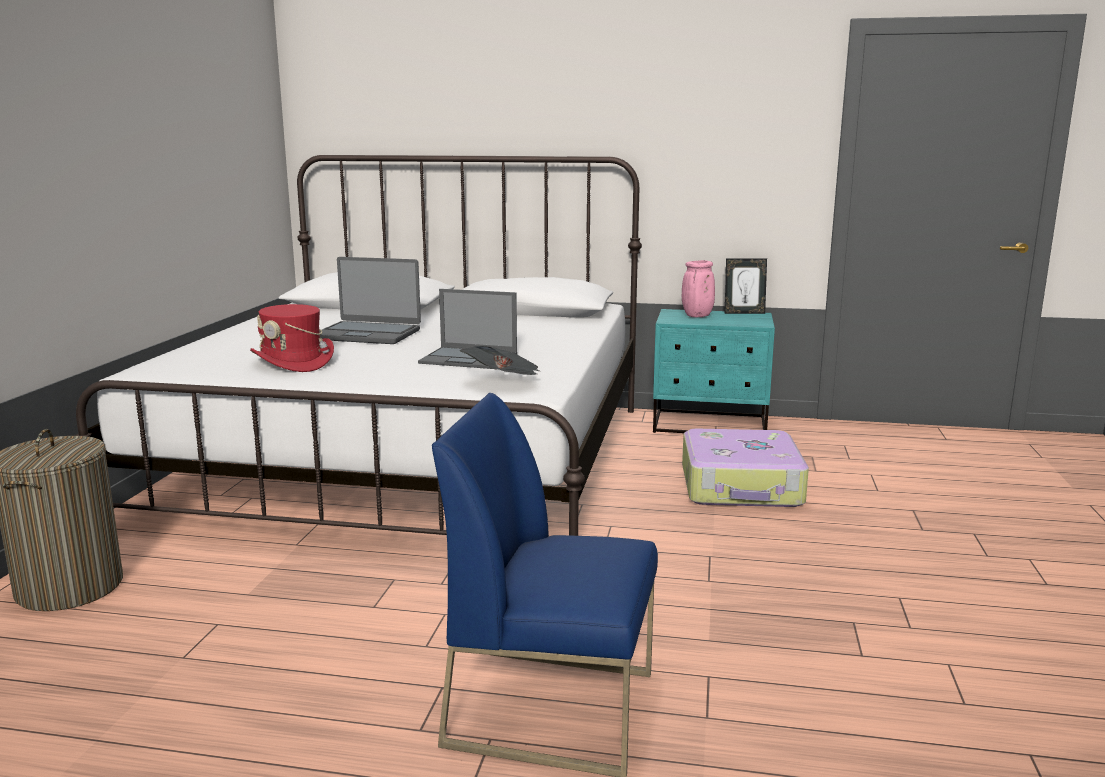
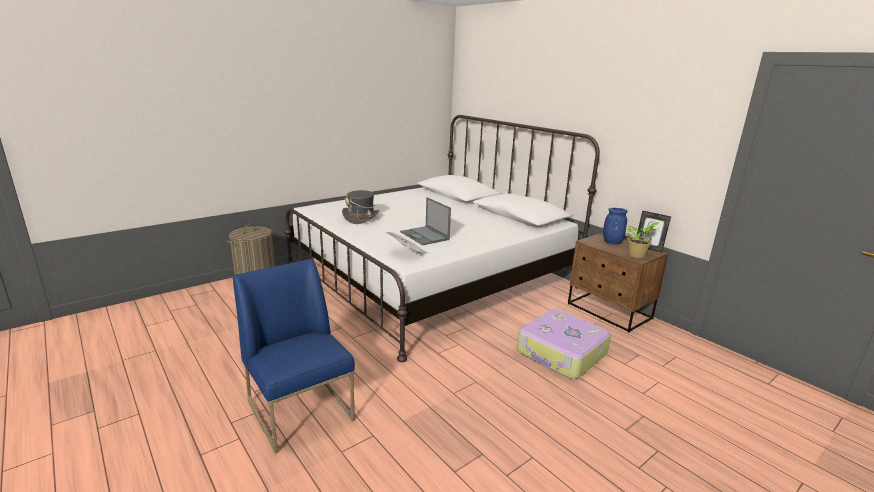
camera: 40 degrees right, 5 degrees up
(293, 362) = (361, 217): red hat -> grey hat
(368, 334) = (417, 211): laptop -> none
(697, 316) = (611, 242): pink vase -> blue vase
(710, 425) = (609, 311): turquoise nightstand -> brown nightstand
(751, 322) = (637, 256): none -> potted plant

